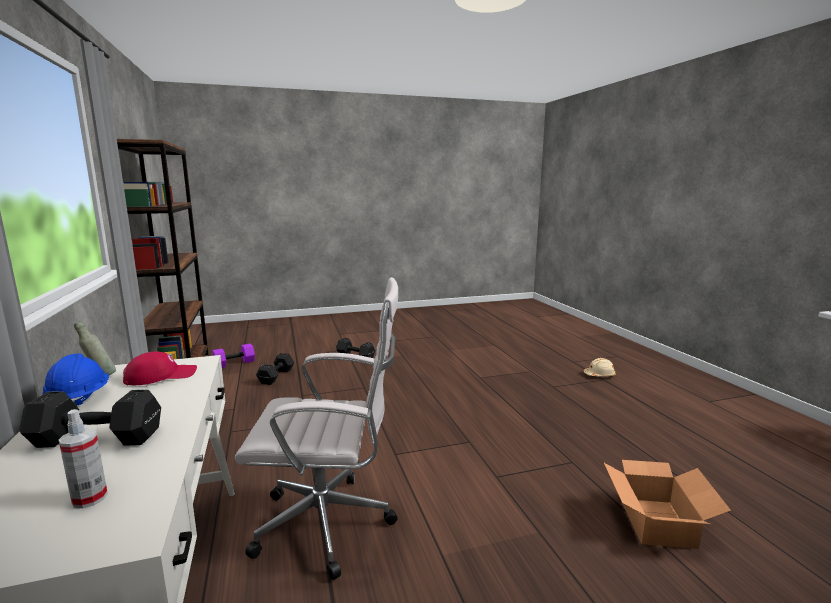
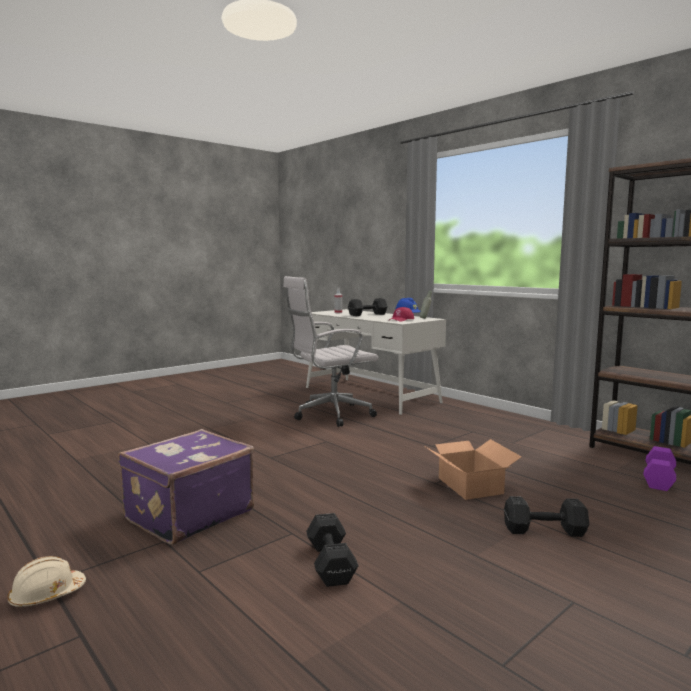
camera: 155 degrees right, 5 degrees down
(275, 377) = (561, 474): black dumbbell -> black dumbbell (331, 562)
(543, 399) = (187, 514): none -> purple suitcase
(657, 522) = (129, 442): cardboard box -> cardboard box (469, 486)

